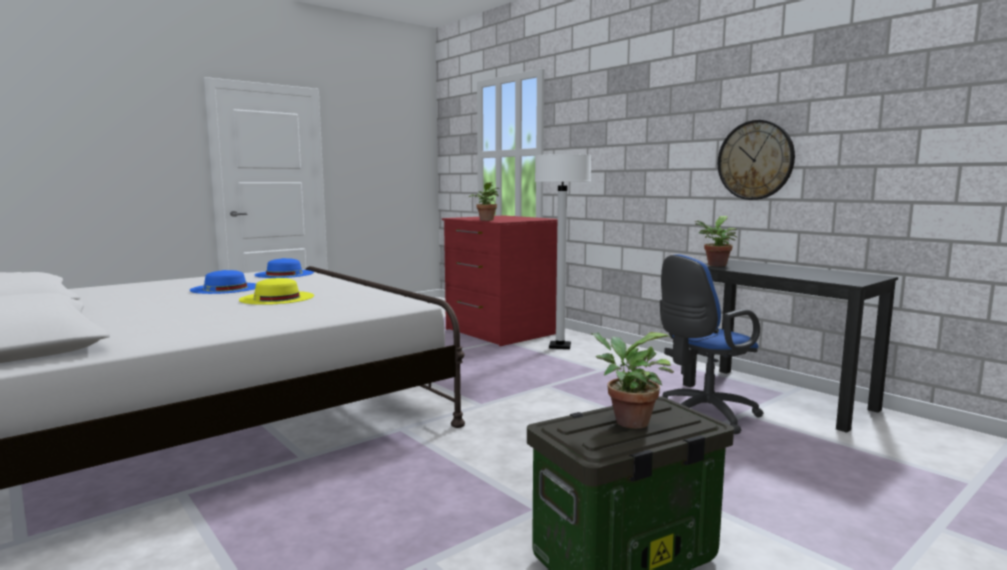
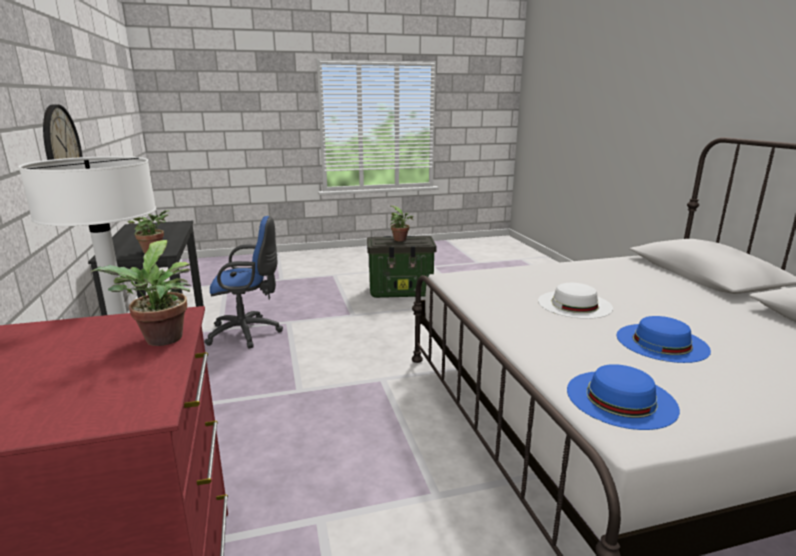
camera: 155 degrees left, 10 degrees up
(277, 298) = (574, 304): yellow hat -> white hat

